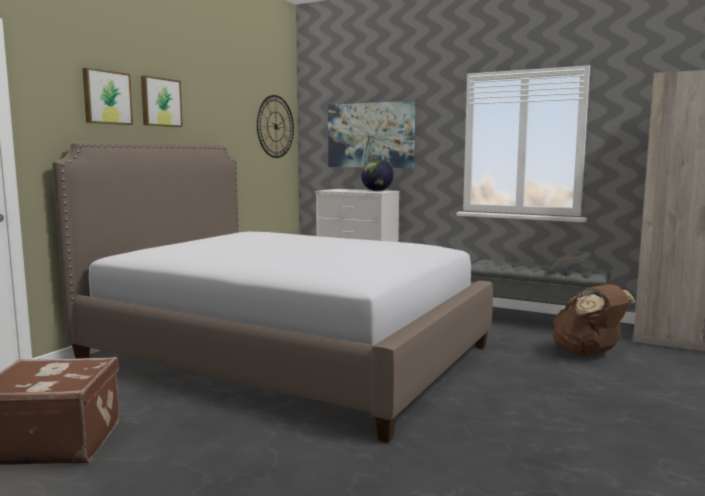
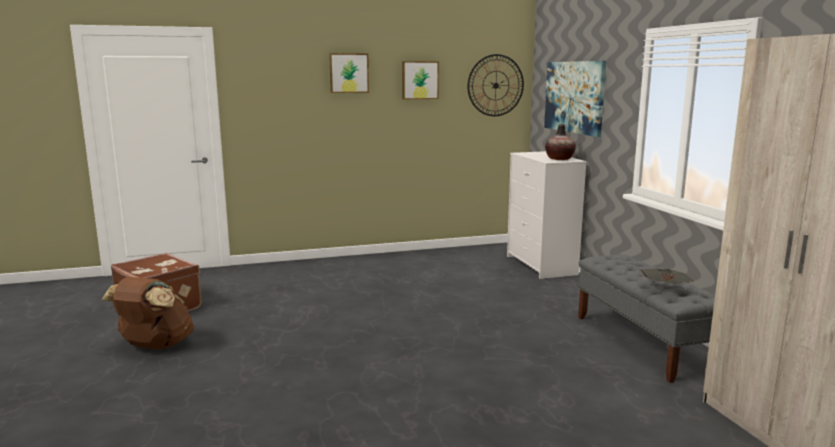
camera: 45 degrees right, 5 degrees up
(106, 97) = (295, 73): picture -> picture (419, 80)
(286, 354) = (367, 298): bed -> none
(376, 191) = (559, 159): globe -> vase
(588, 354) = (606, 390): brown backpack -> brown backpack (155, 346)

